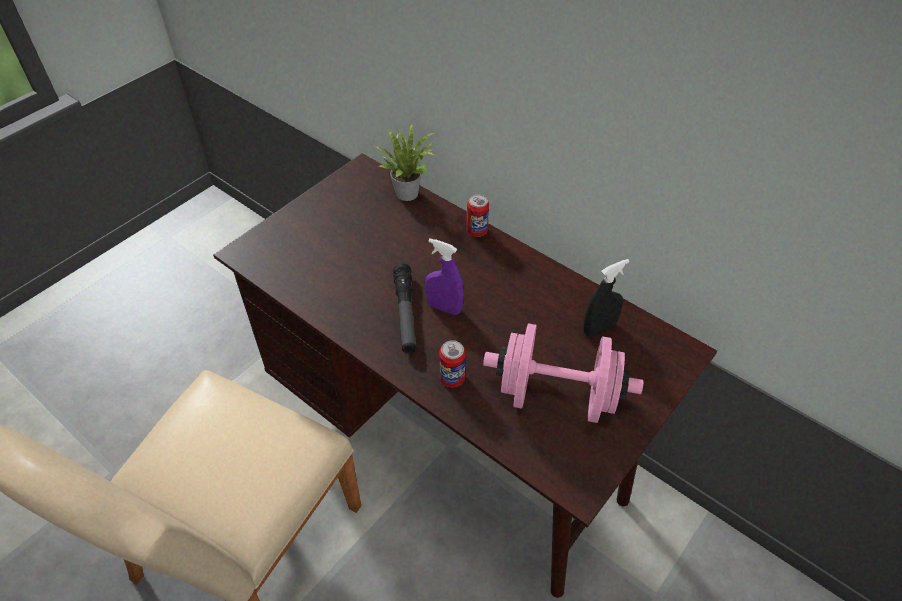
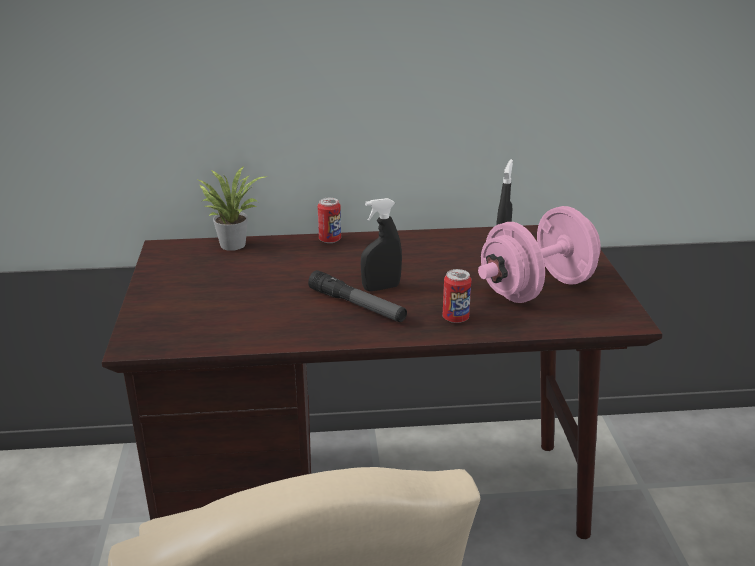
camera: 45 degrees left, 20 degrees down
(444, 308) = (381, 288): purple spray bottle -> black spray bottle

